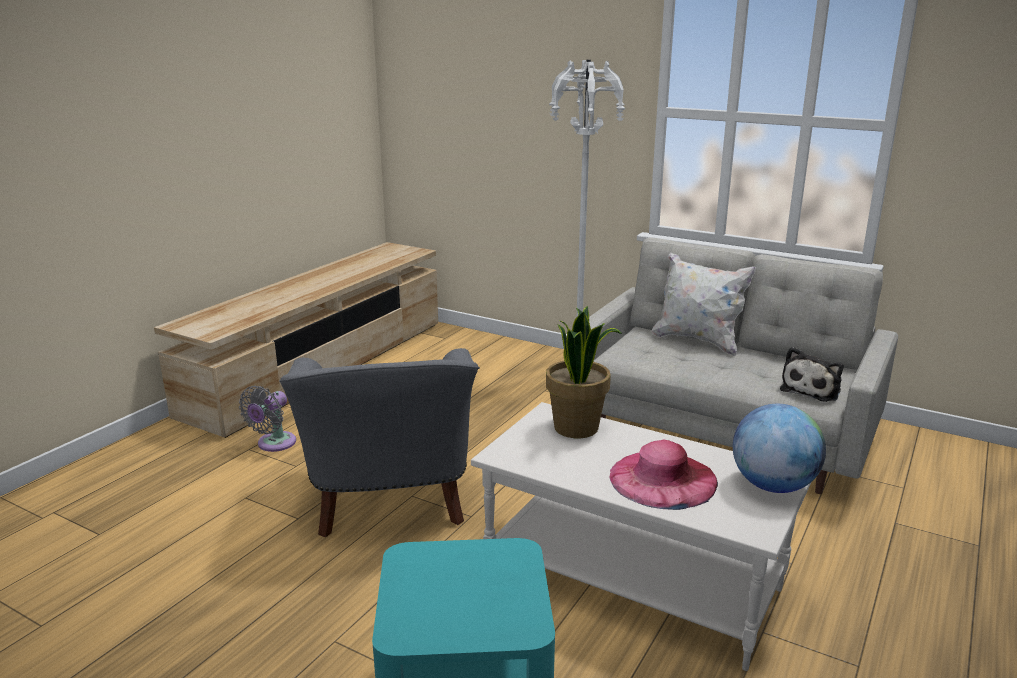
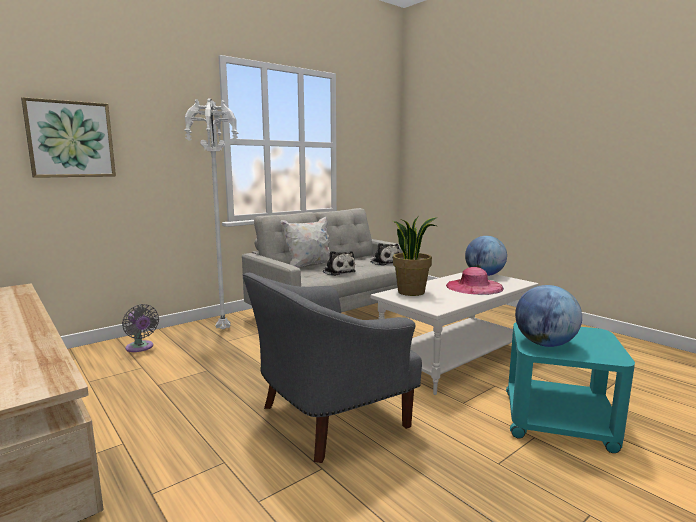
camera: 70 degrees left, 10 degrees down
(273, 444) = (161, 474): grey fan -> grey fan (140, 348)
(390, 501) = (327, 418): grey armchair -> grey armchair turned 135 degrees clockwise
(436, 566) = (545, 344): none -> globe
(482, 104) = (70, 139): none -> picture
(690, 365) = (338, 272): none -> plush toy

